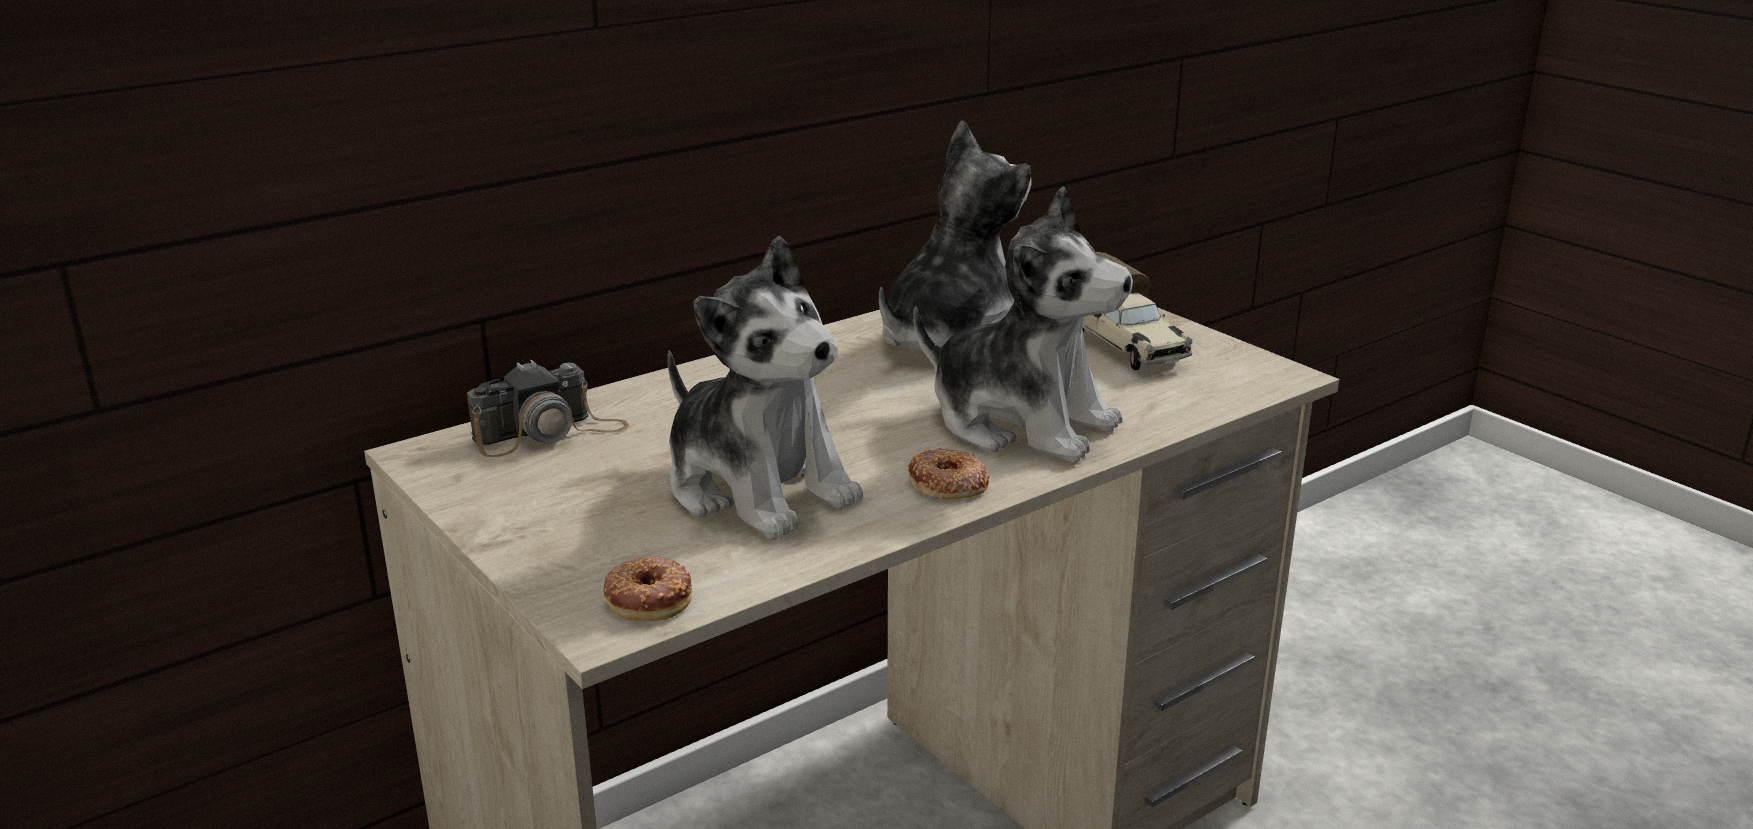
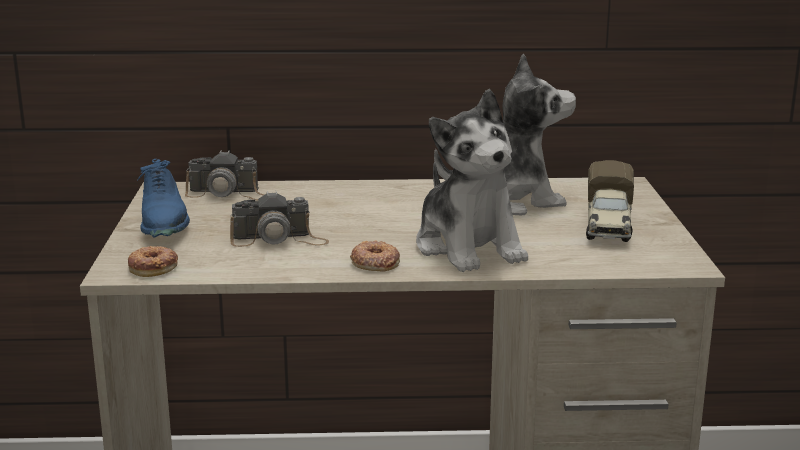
camera: 35 degrees right, 5 degrees down
(540, 519) = (164, 225): none -> blue shoe
(758, 488) = (279, 239): plush toy -> camera

